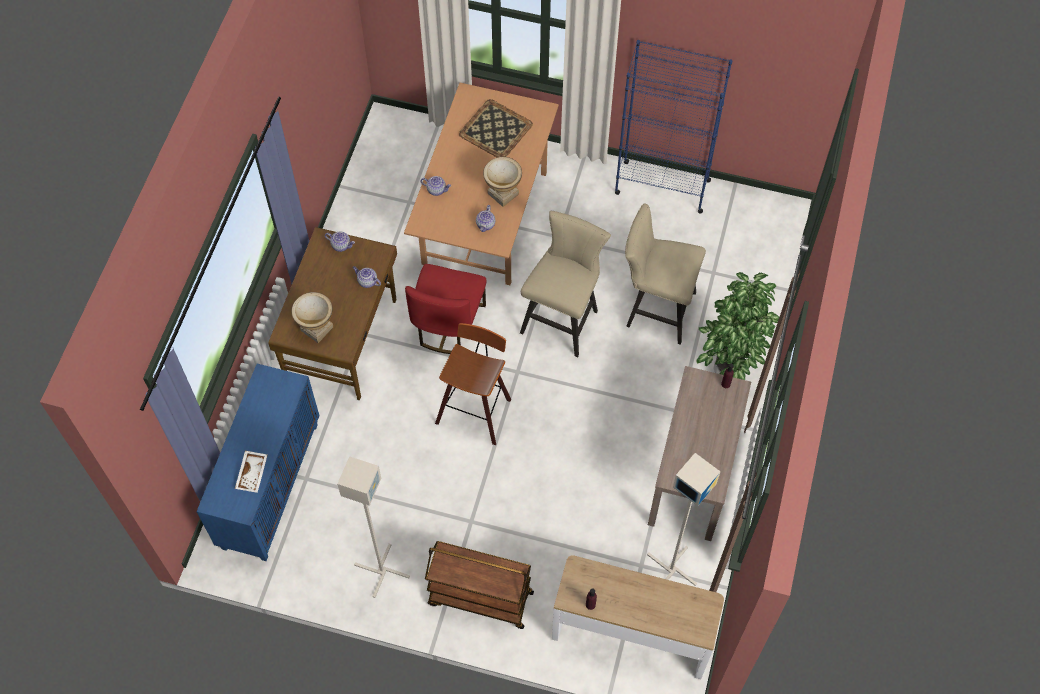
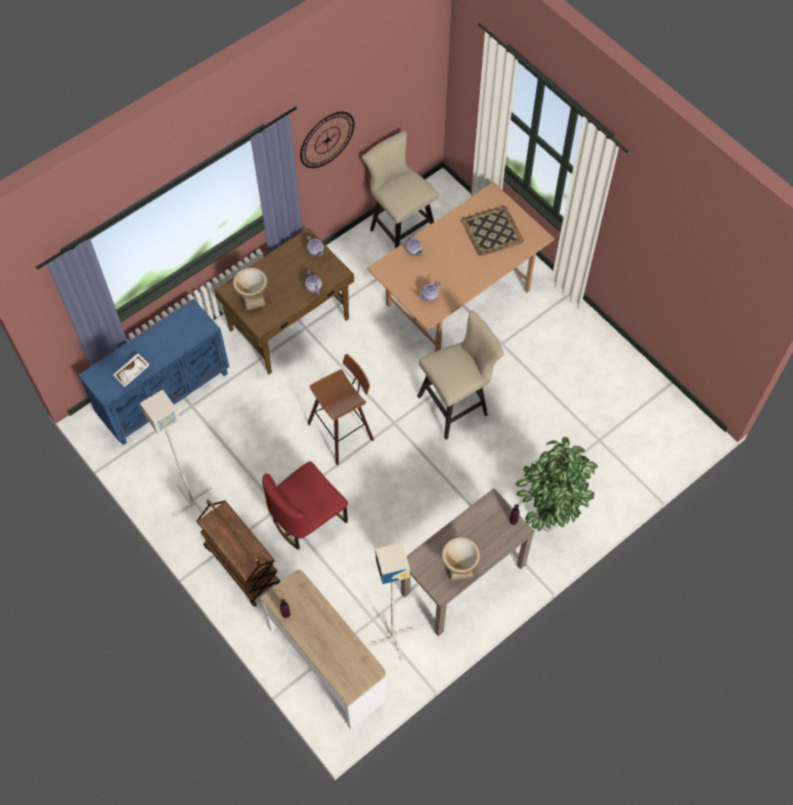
camera: 35 degrees right, 0 degrees up
(297, 122) = (327, 140): none -> wall clock
(448, 324) = (371, 358): red chair -> red chair (307, 519)
(503, 193) = (460, 281): vase -> vase (459, 568)
(655, 309) = (532, 440): beige stool -> beige stool (399, 230)
(662, 186) = (610, 352): blue bookcase -> none

